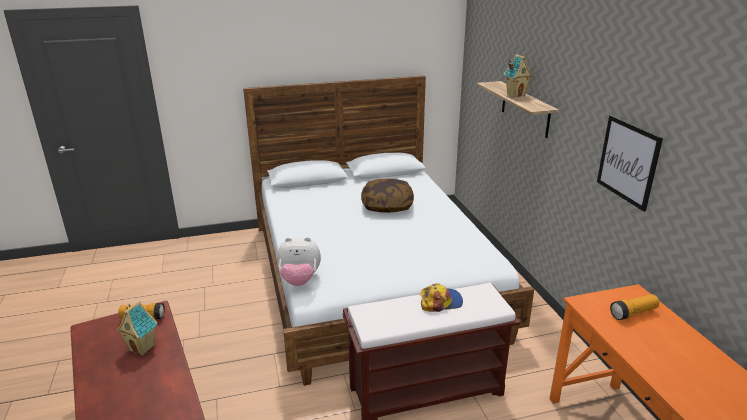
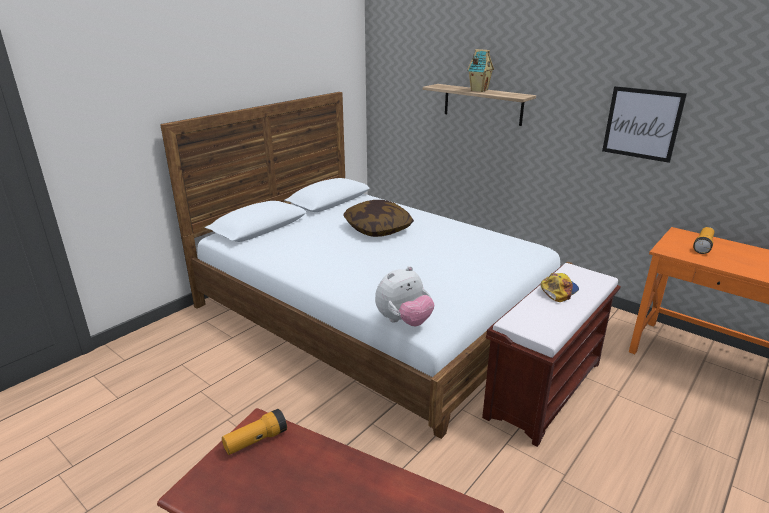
camera: 35 degrees left, 0 degrees up
(143, 347) = (309, 474): toy house -> none

